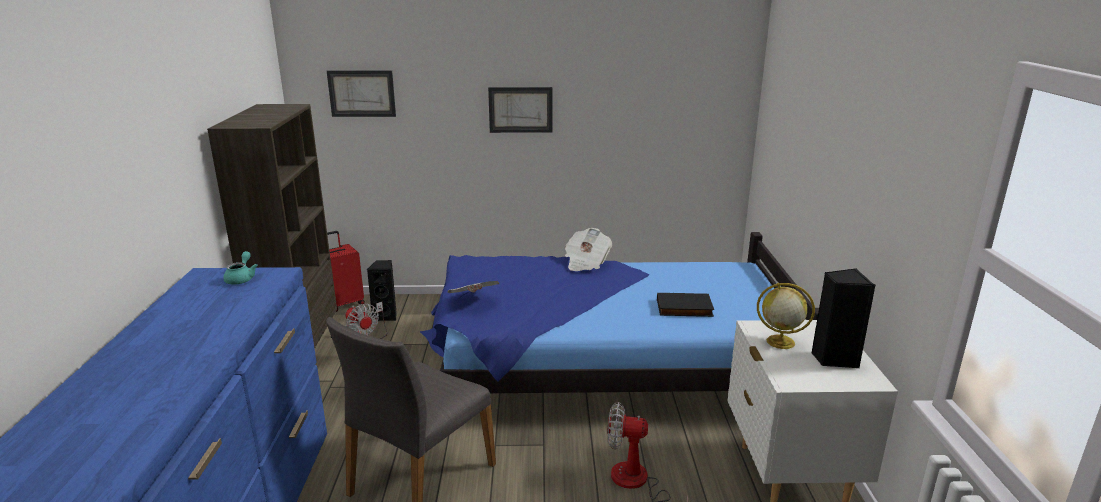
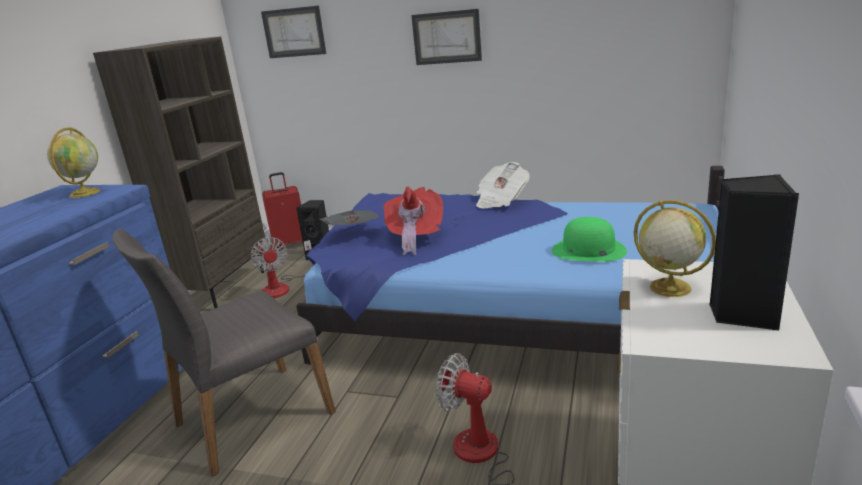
camera: 20 degrees right, 0 degrees up
(242, 278) = (85, 193): turquoise teapot -> globe
(533, 303) = (415, 238): none -> red hat
(684, 309) = (588, 250): black book -> green hat

